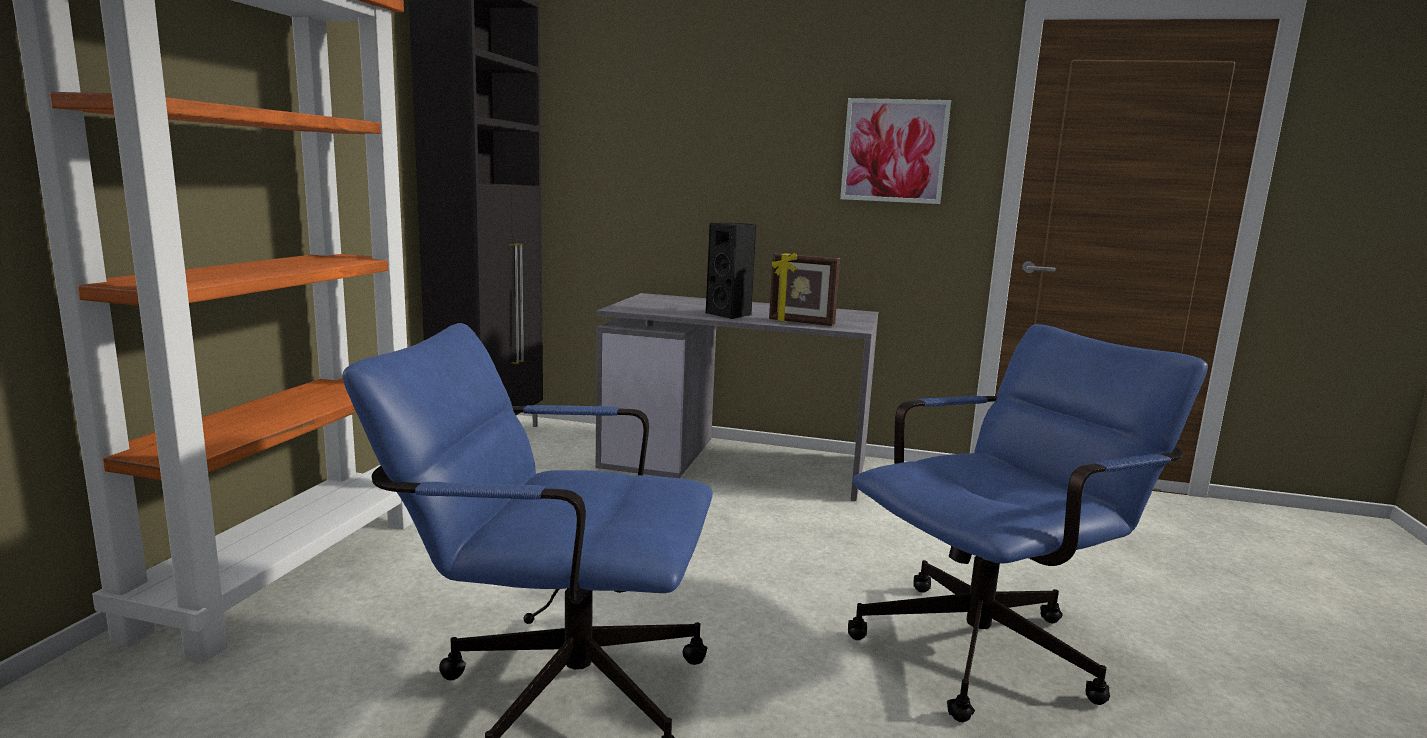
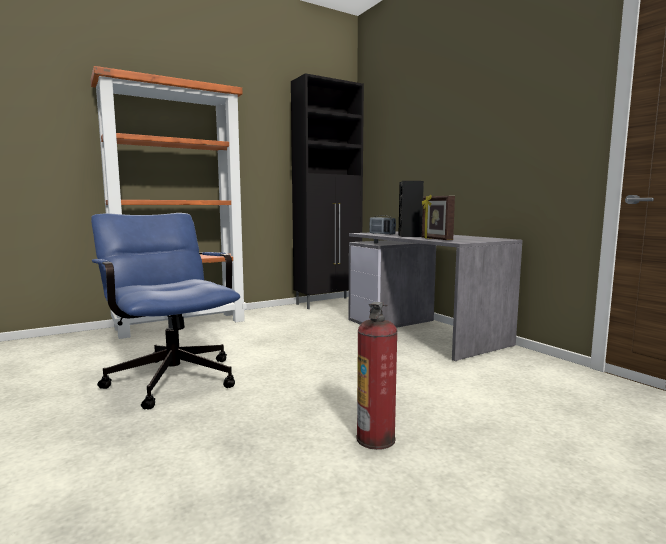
camera: 45 degrees right, 5 degrees down
(662, 309) = (382, 234): none -> radio
(894, 151) = (532, 124): picture -> none
(992, 645) = (376, 439): blue office chair -> fire extinguisher

